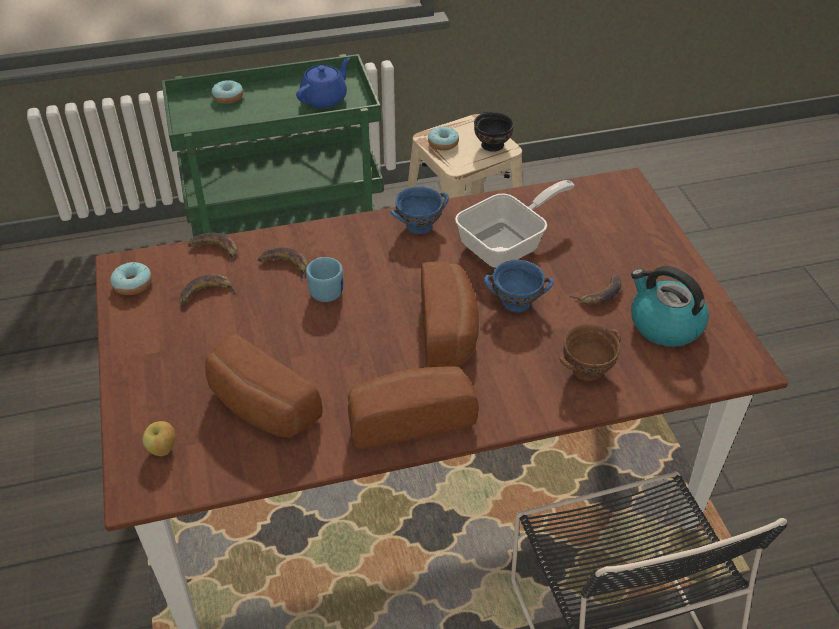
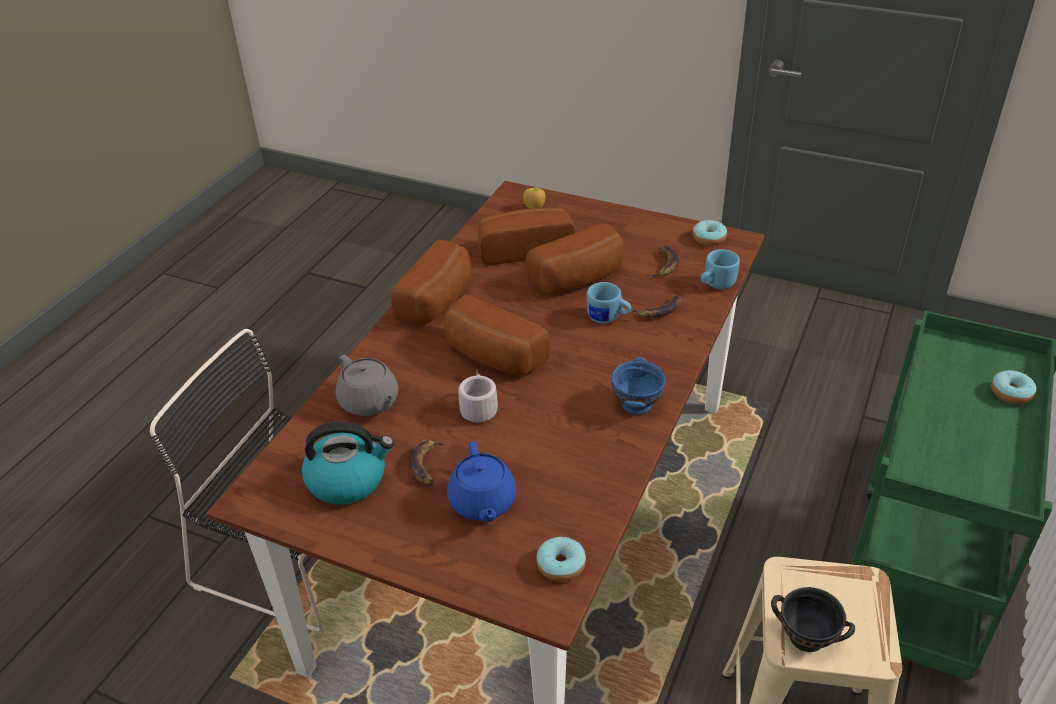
camera: 130 degrees right, 5 degrees down
(214, 249) = (715, 284): banana -> blue mug
(280, 337) = (580, 279): none -> bread
(325, 99) = (960, 465): blue teapot -> blue teapot (482, 502)
(443, 143) = (844, 589): donut -> donut (561, 565)
(508, 244) = (551, 446): frying pan -> none
(517, 302) = (476, 408): blue bowl -> grey mug
(585, 369) = (369, 402): brown bowl -> grey teapot

